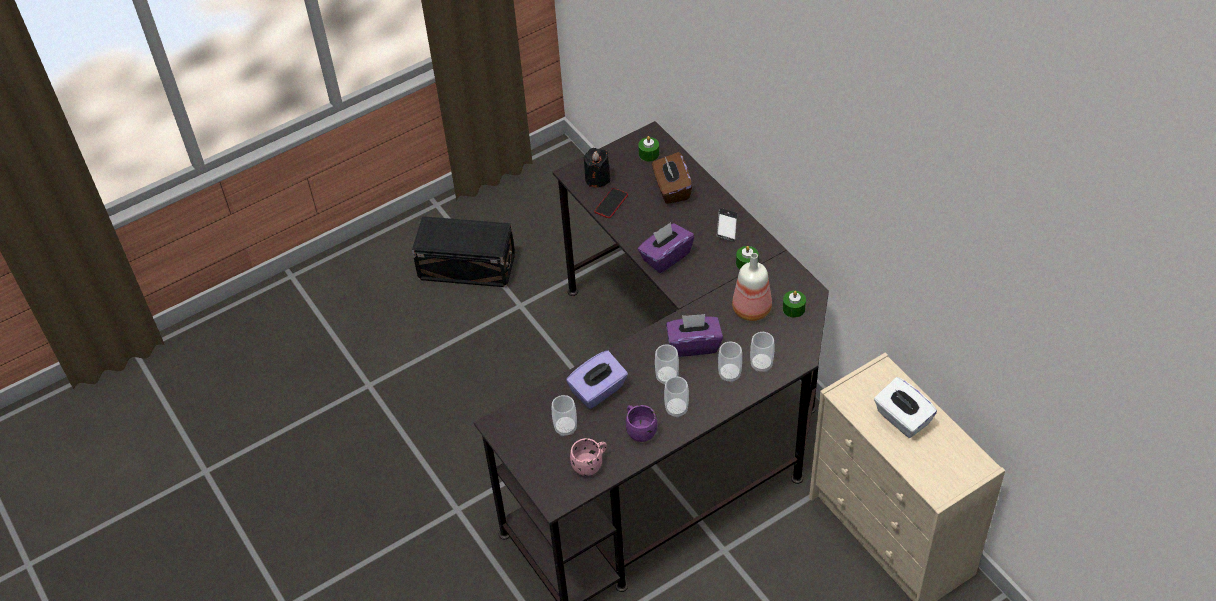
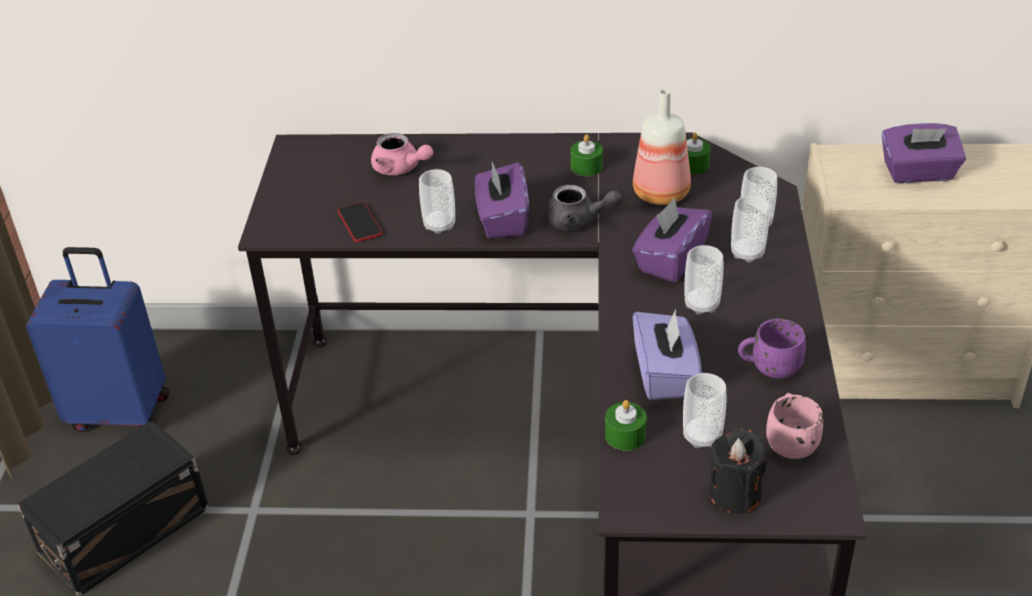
camera: 55 degrees left, 10 degrees down
(535, 205) = (121, 411): none -> blue suitcase
(597, 179) = (304, 215): black candle -> black candle (735, 494)
(649, 154) = (321, 160): green candle -> green candle (625, 435)
(671, 189) = (400, 168): brown tissue box -> pink teapot
(676, 409) = (763, 320): cup -> cup (439, 225)
(693, 288) = (578, 221): none -> grey teapot
(726, 227) = (513, 156): phone -> none
(902, 419) = (918, 173): white tissue box -> purple tissue box

